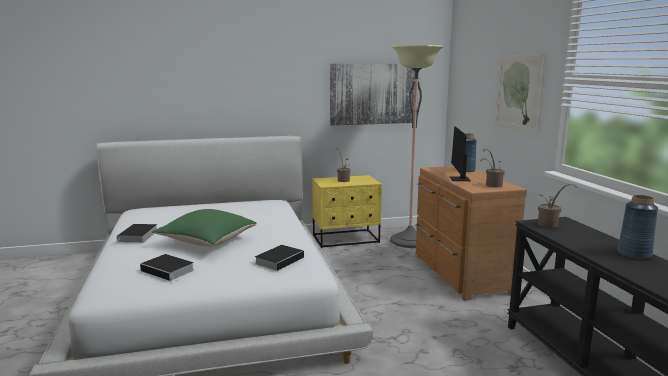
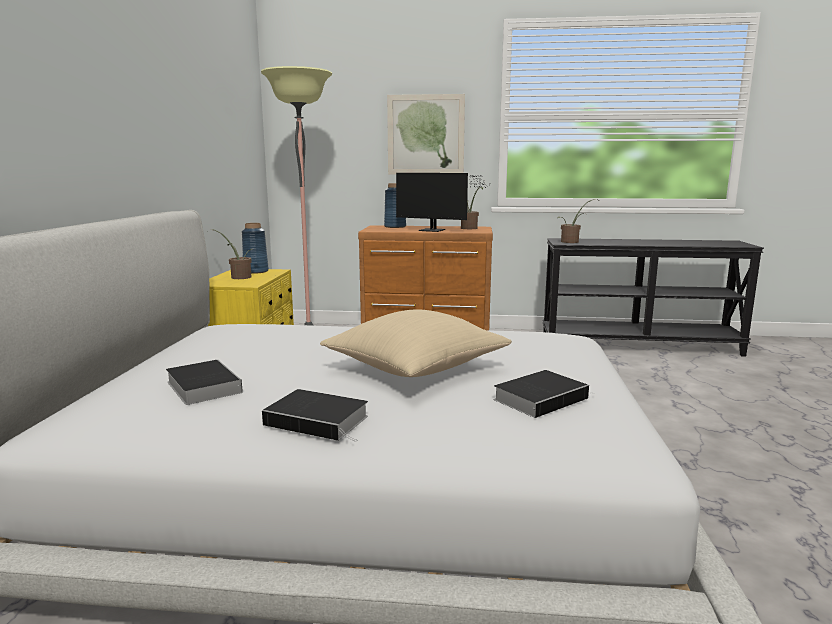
camera: 70 degrees left, 0 degrees up
(205, 242) = (416, 371): green pillow -> beige pillow
(280, 260) = (523, 340): book -> book (202, 386)
(374, 94) = (222, 142): picture -> none
(634, 254) = (645, 240): blue vase -> blue vase (256, 271)

